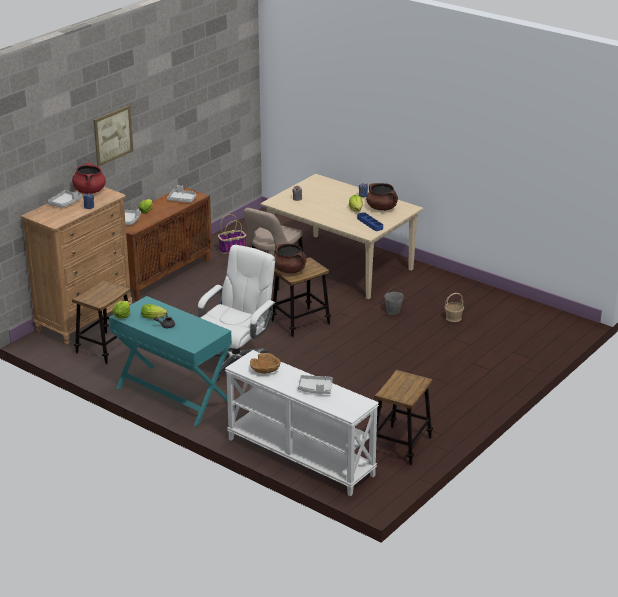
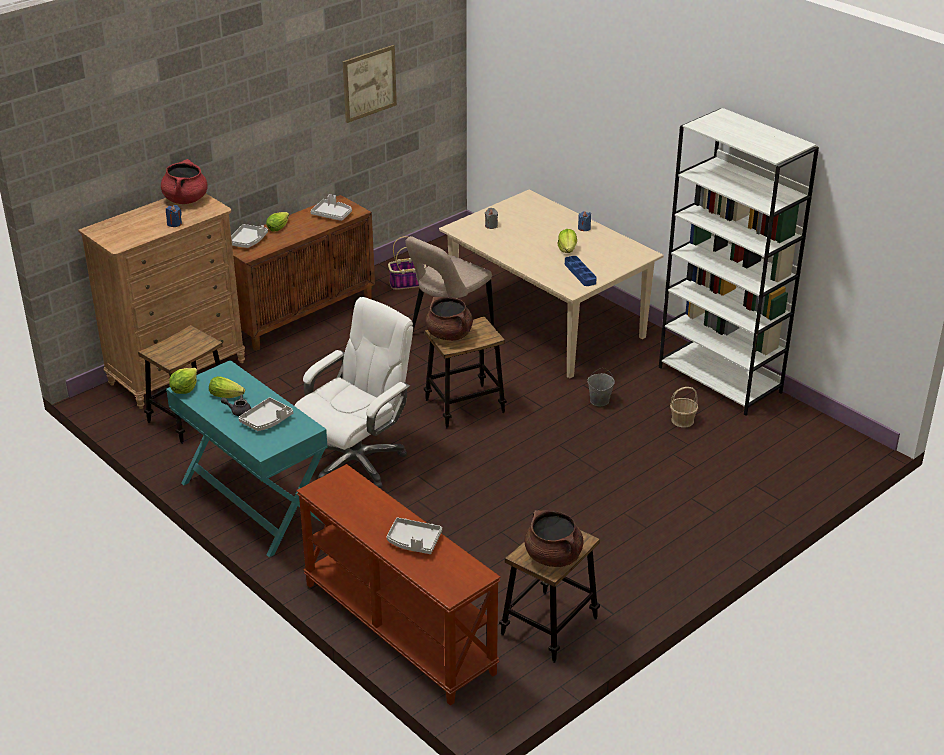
camera: 10 degrees right, 5 degrees up
(65, 203) = (145, 215): grey tray -> grey tray (267, 420)
(113, 135) = (228, 122): picture -> picture (369, 83)
(265, 370) = (353, 500): brown bowl -> none
(299, 457) = (396, 628): white console table -> brown console table
(382, 208) = (604, 250): brown cooking pot -> brown cooking pot (553, 556)
(472, 291) = (720, 380): none -> white bookcase

